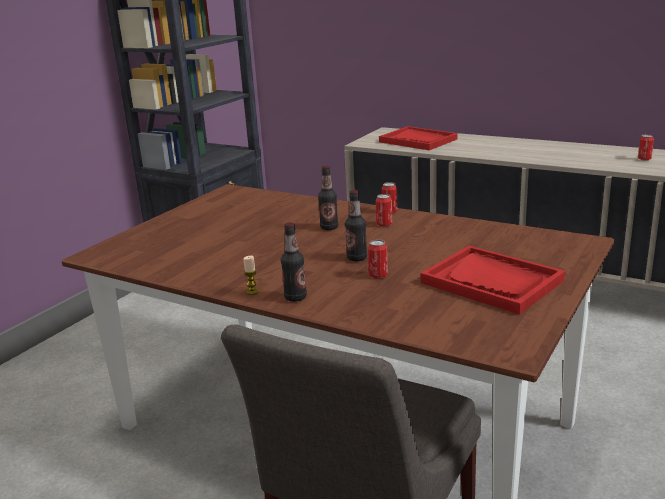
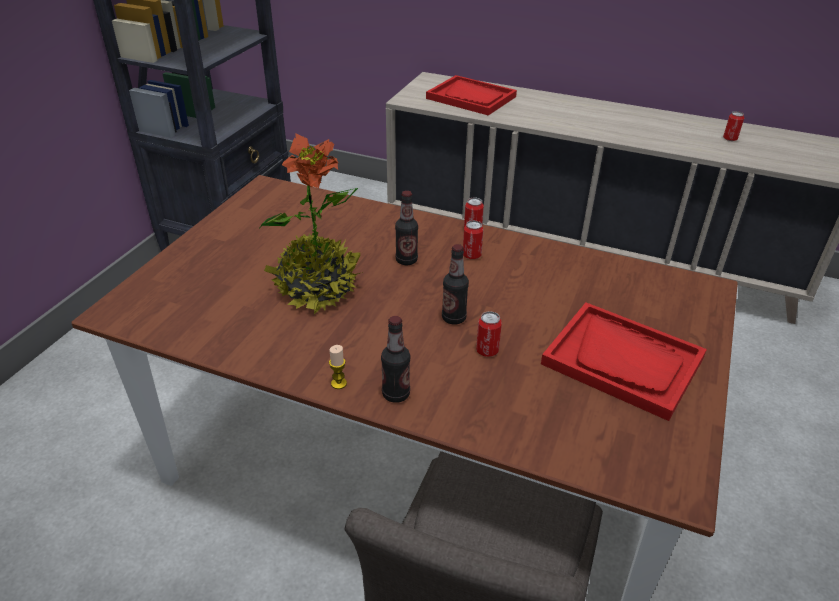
camera: 10 degrees left, 15 degrees up
(251, 242) = (316, 288): none -> potted plant

